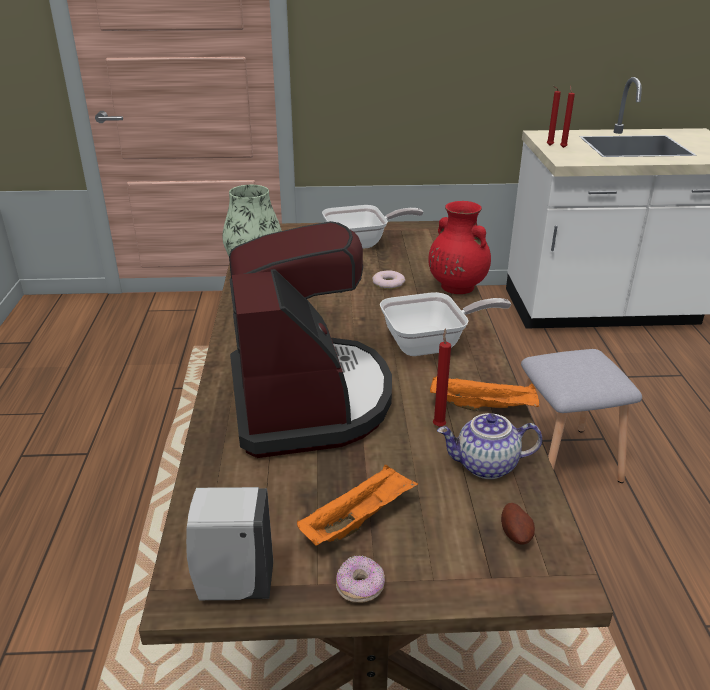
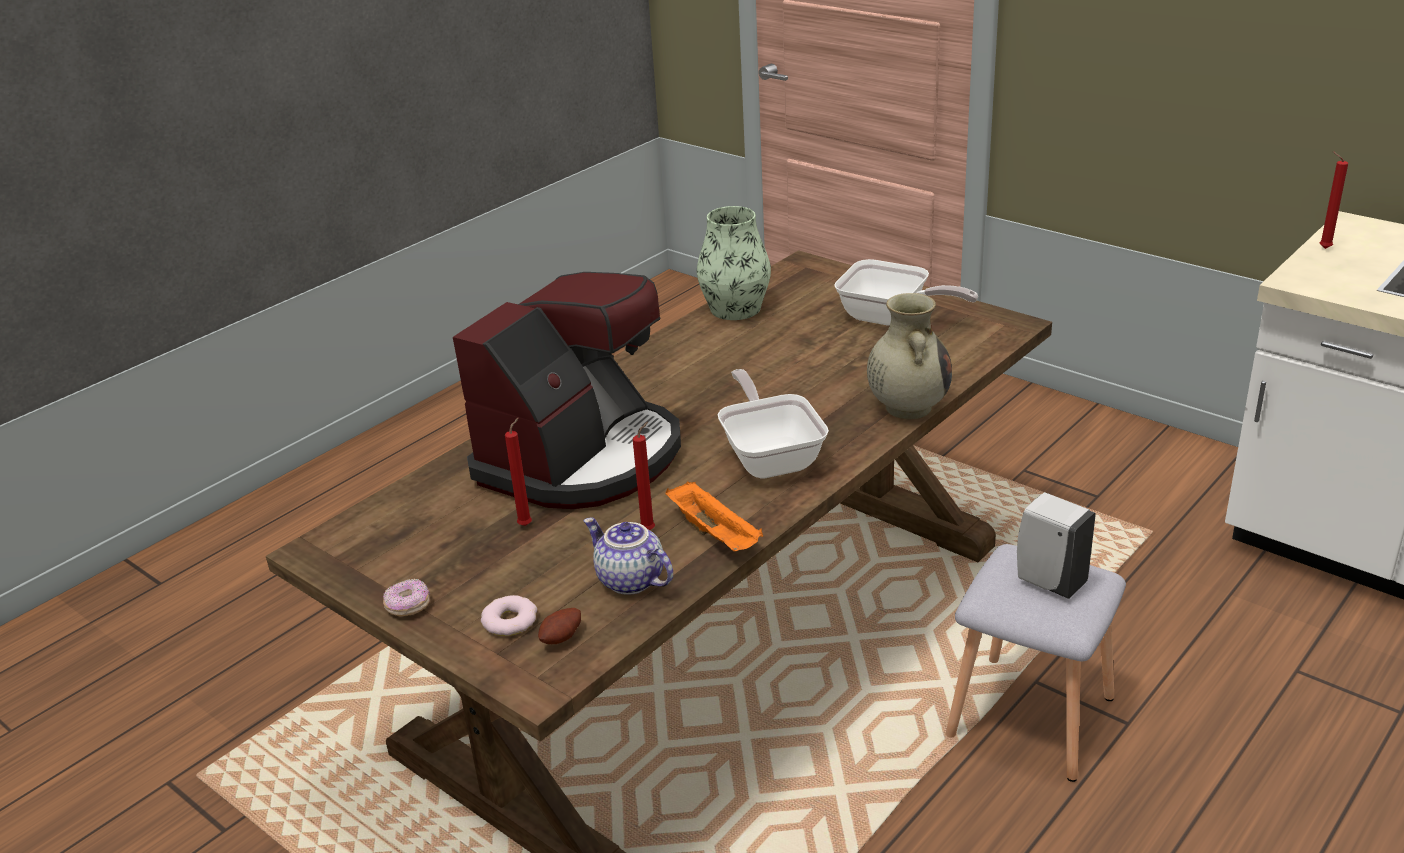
camera: 45 degrees right, 0 degrees up
(232, 585) = (343, 560): white soap dispenser -> white soap dispenser (1048, 581)
(358, 519) = (475, 565): orange tray -> none
(388, 283) = (839, 375): donut -> donut (510, 621)
(431, 344) = (770, 456): frying pan -> frying pan turned 135 degrees counterclockwise
(456, 286) = (907, 407): red vase -> beige vase
(563, 147) = (1341, 257): red candle -> red candle (527, 524)

